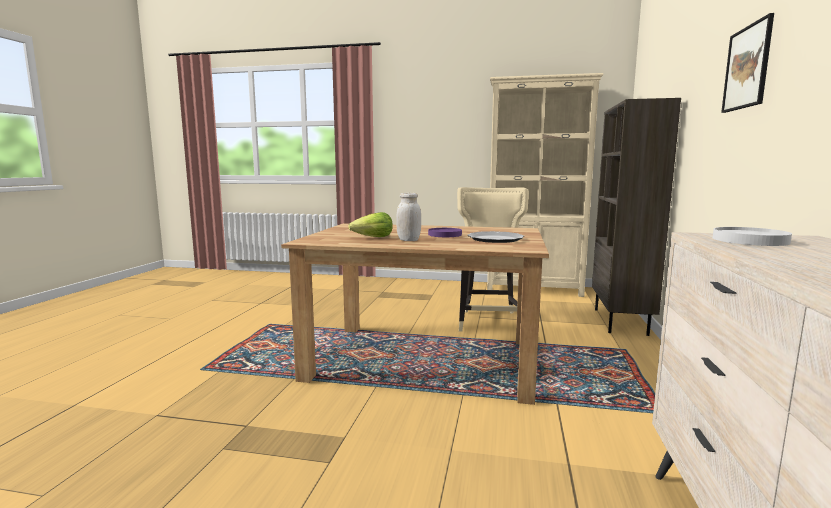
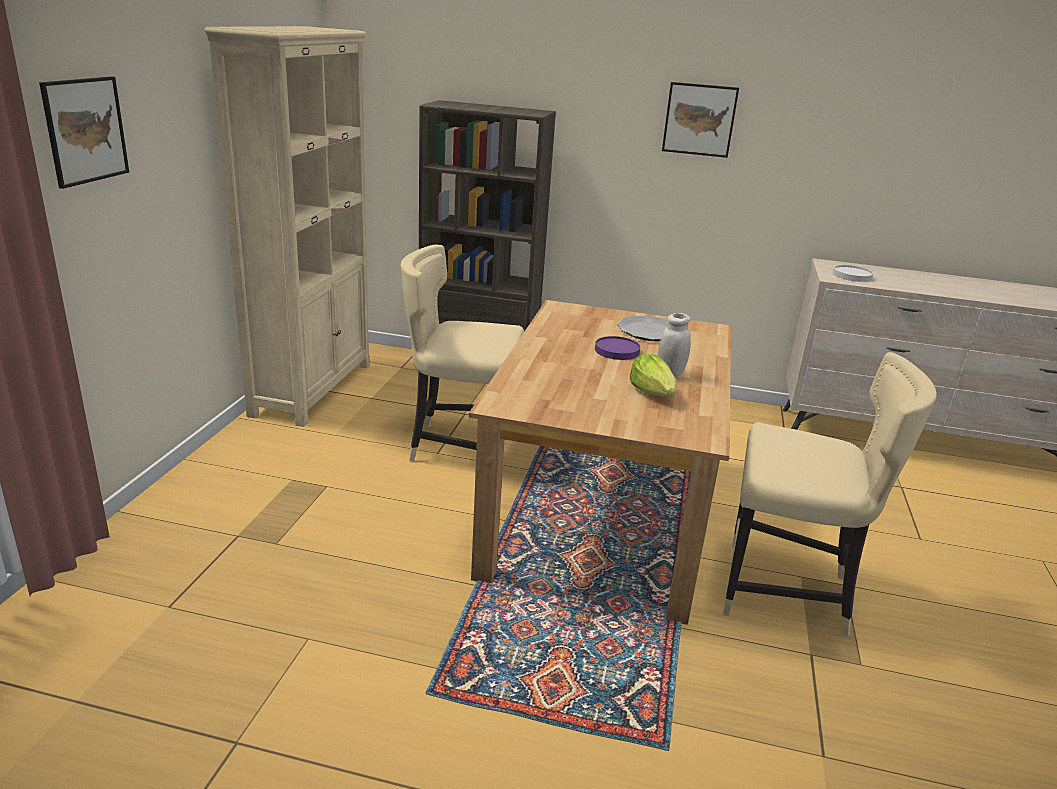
camera: 90 degrees left, 15 degrees up
(323, 426) = (788, 592): none -> beige chair
(413, 124) = (85, 130): none -> picture

